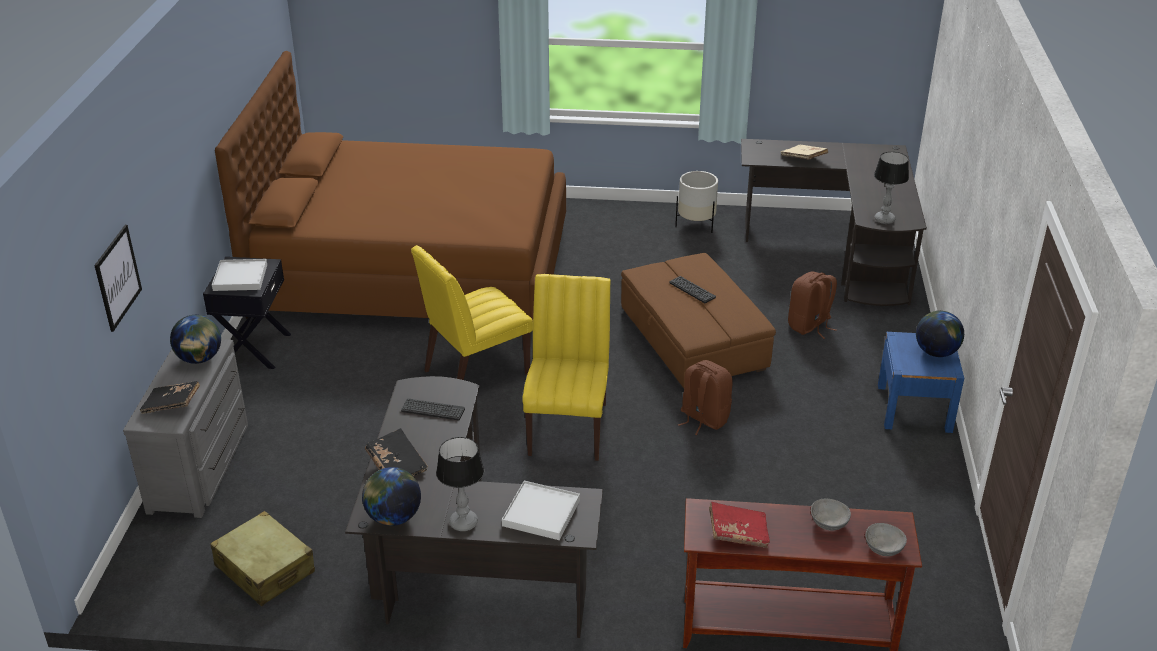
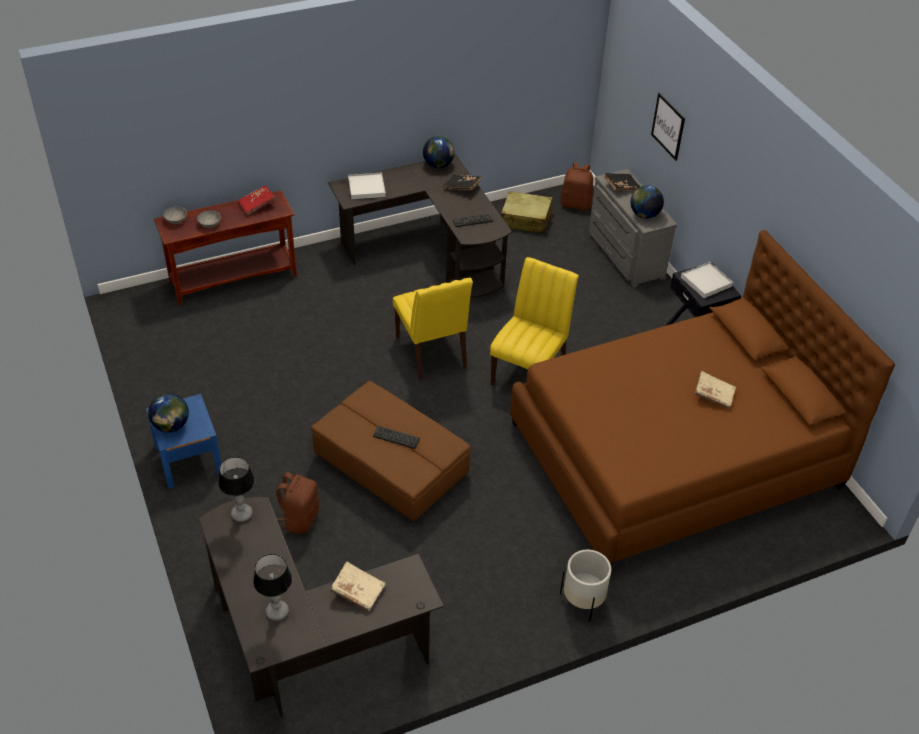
camera: 150 degrees right, 10 degrees up
(386, 181) = (713, 395): none -> beige book
(463, 523) = (402, 173): table lamp -> table lamp (277, 611)
(696, 224) = (473, 627): white planter -> white planter (583, 601)
(703, 419) = (344, 392): brown backpack -> brown backpack (576, 204)

